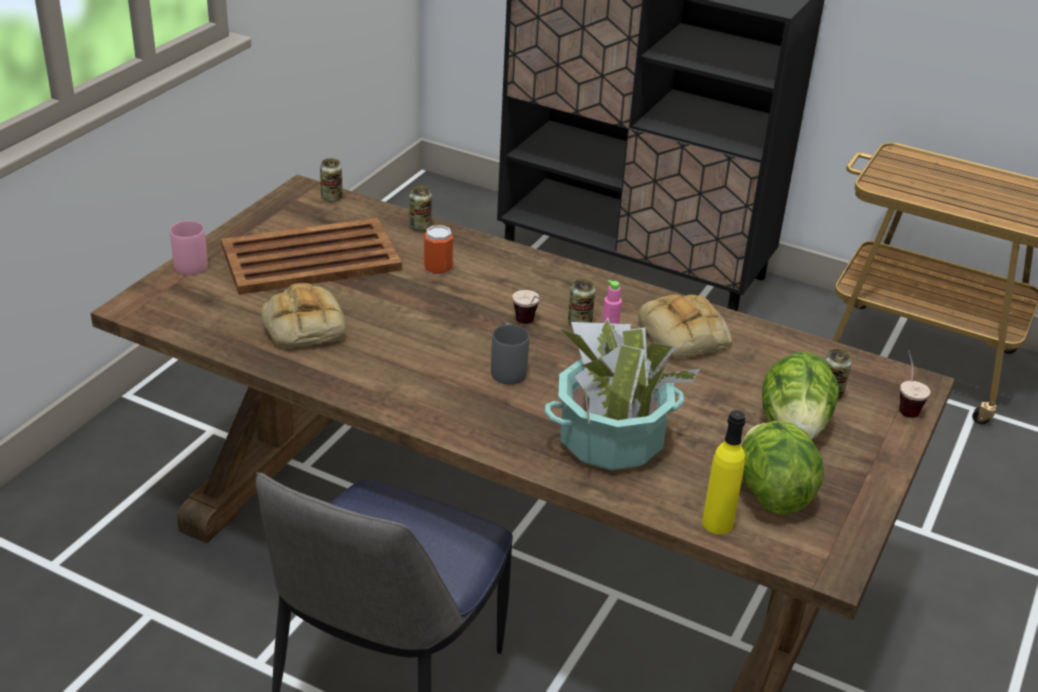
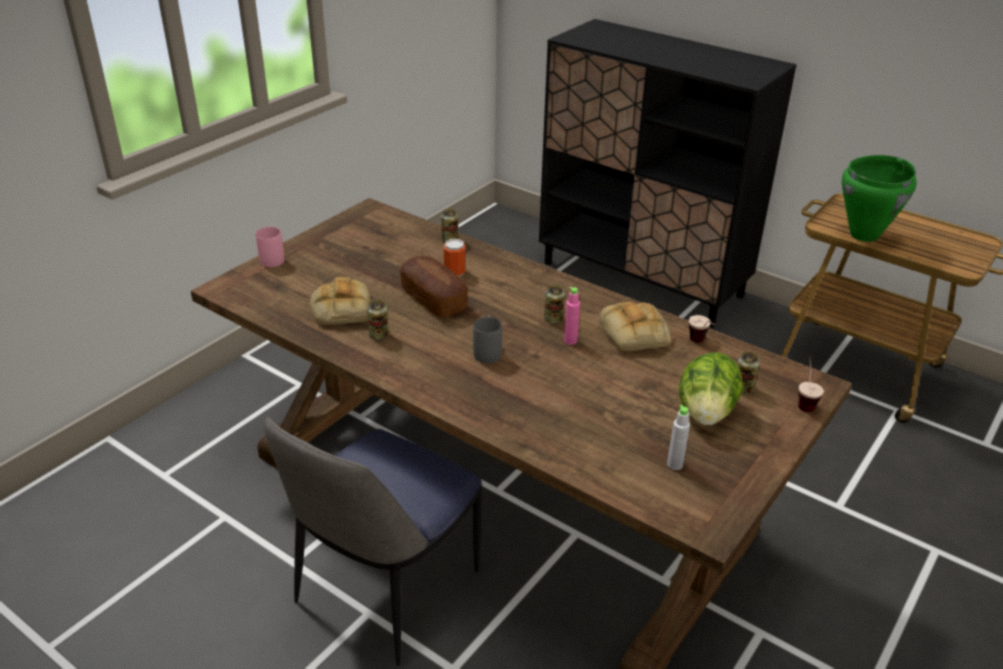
camera: 10 degrees right, 0 degrees up
(309, 258) = (360, 259): brown tray -> none
(332, 198) = (389, 216): can -> can (379, 335)
(420, 305) = (433, 299): none -> bread
(529, 325) = (513, 319): cup -> cup (700, 344)
(610, 441) = (554, 413): potted plant -> none
(717, 523) = (623, 485): yellow bottle -> none
(772, 493) = (675, 464): lettuce -> grey bottle
(928, 195) = (864, 235): none -> green cooking pot

